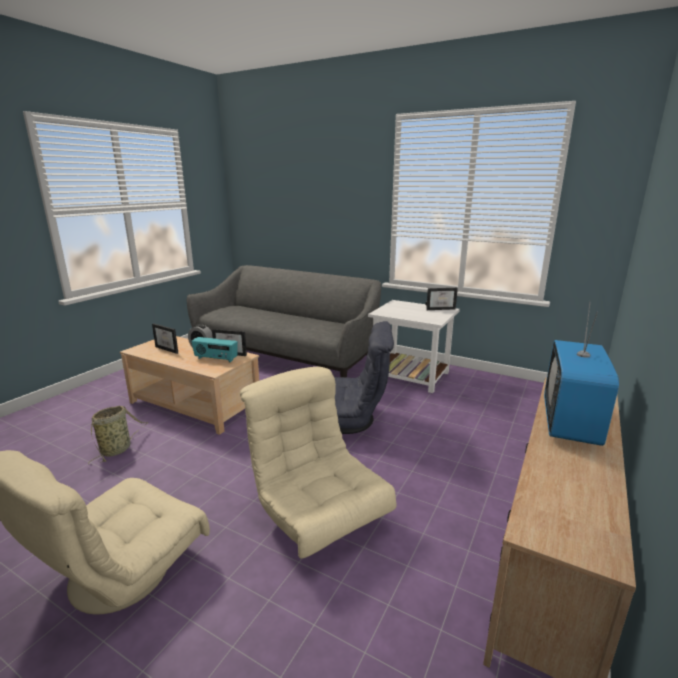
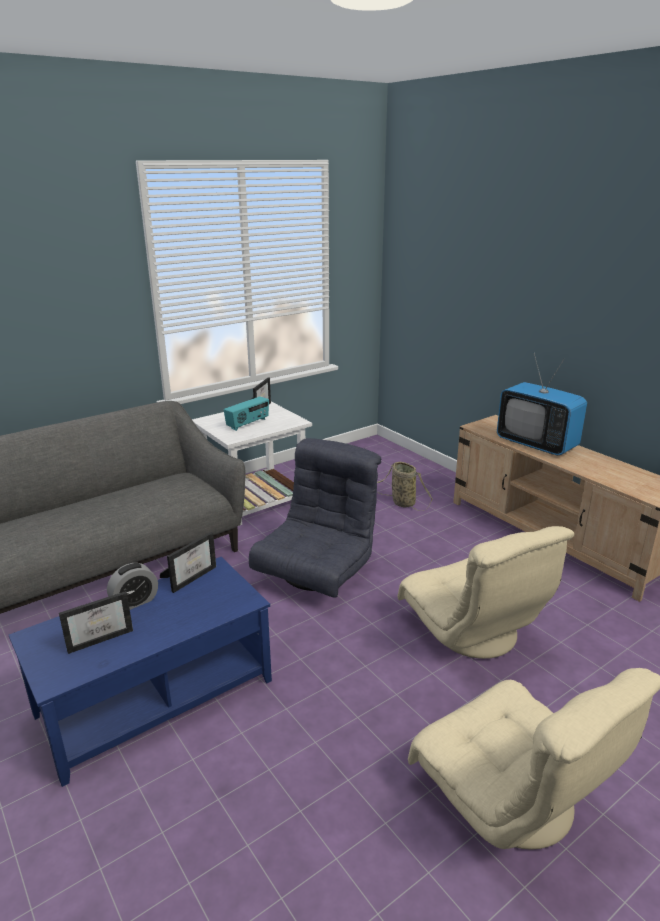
camera: 65 degrees left, 5 degrees up
(118, 449) = (230, 805): basket -> basket (401, 502)
(196, 404) = (155, 694): beige coffee table -> blue coffee table
(216, 359) = (200, 594): radio -> radio (248, 424)
(318, 514) = (473, 633): beige armchair -> beige armchair turned 105 degrees counterclockwise

